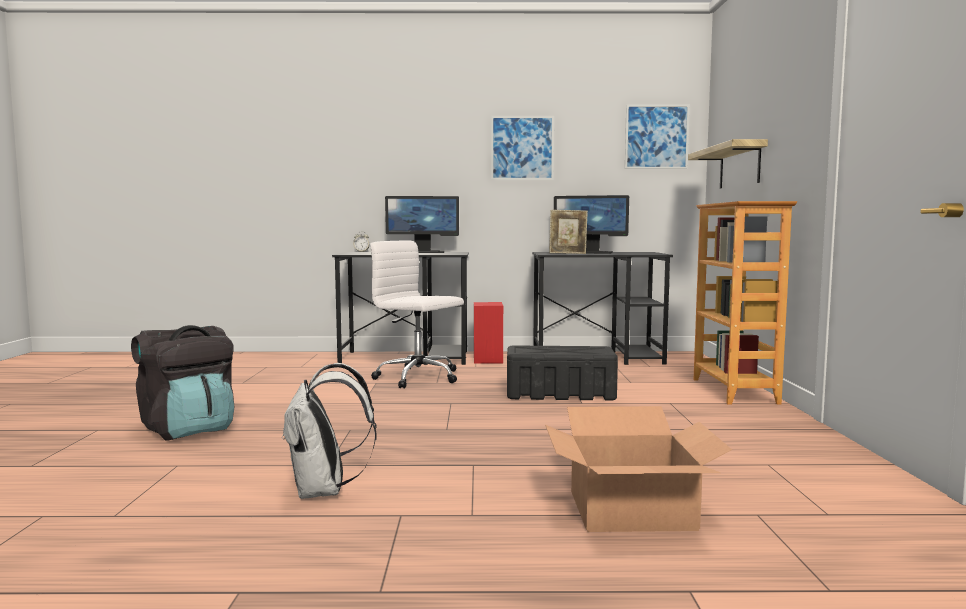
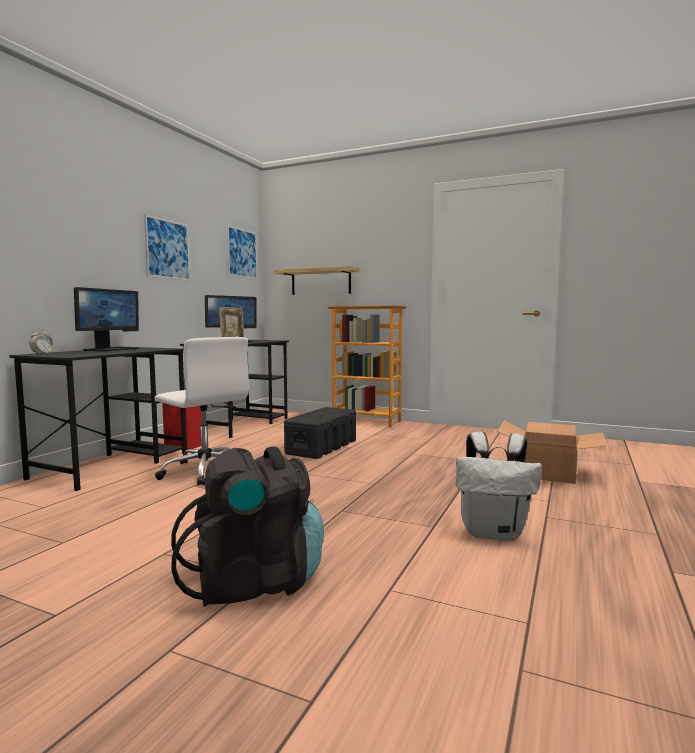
camera: 65 degrees left, 0 degrees up
(419, 378) = (204, 471): white office chair -> white office chair turned 105 degrees counterclockwise

